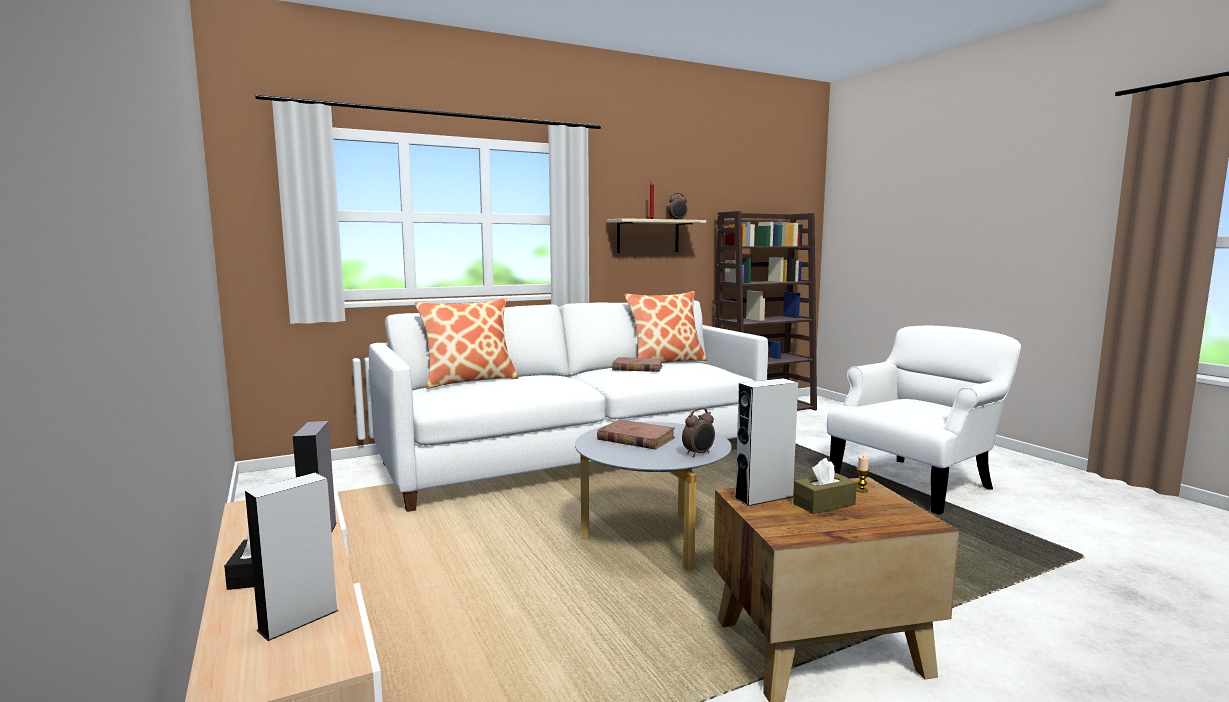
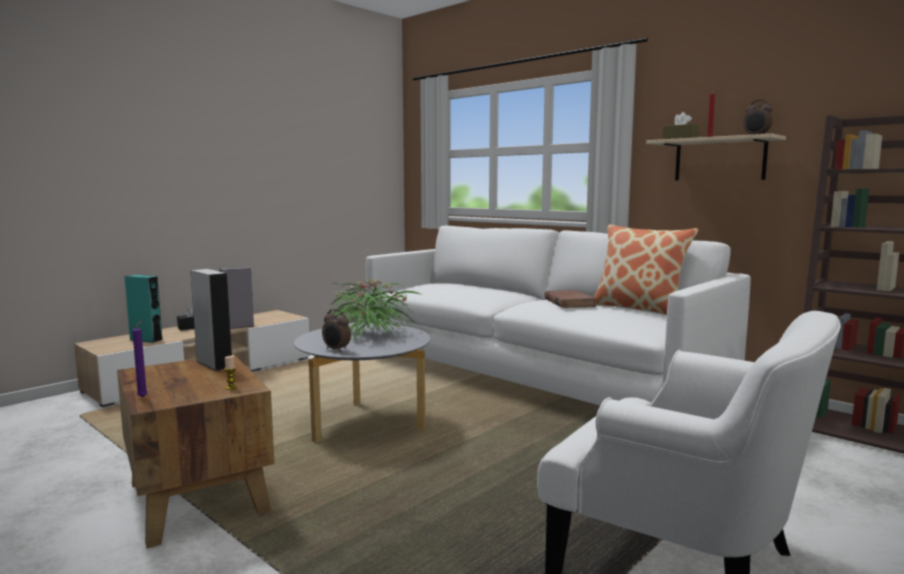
camera: 70 degrees right, 0 degrees up
(298, 620) = (146, 340): grey speaker -> turquoise speaker
(469, 381) = (463, 284): pillow -> none
(635, 438) = (369, 334): brown book -> potted plant
(824, 504) = (197, 378): brown tissue box -> brown tissue box (680, 139)
(898, 526) = (144, 397): none -> purple candle

